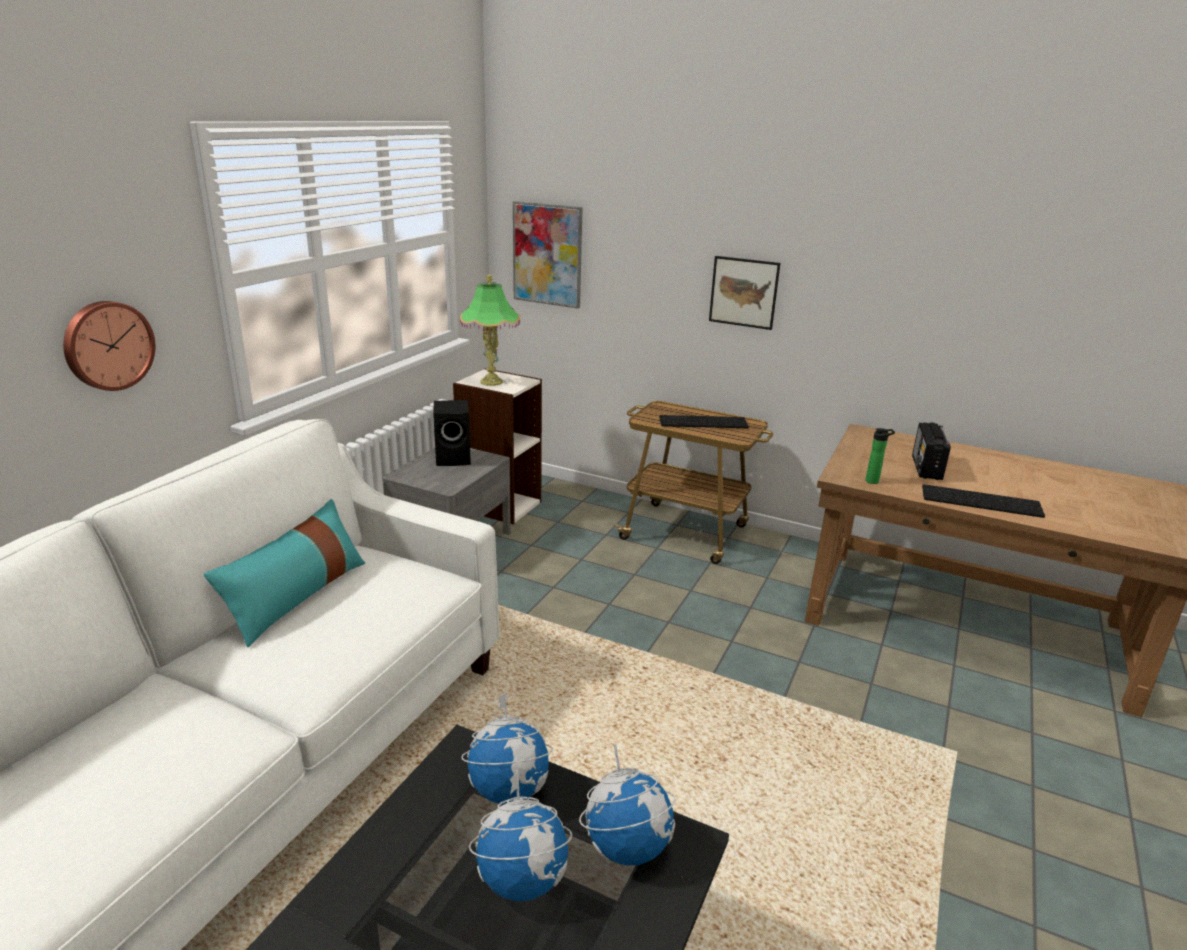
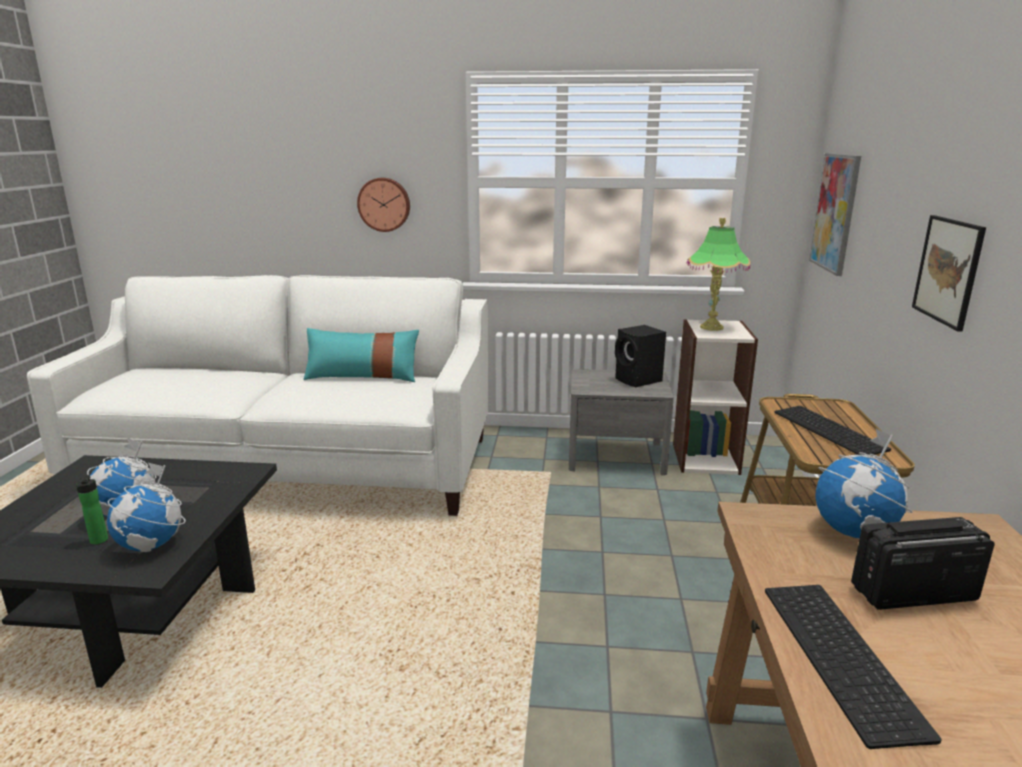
camera: 70 degrees right, 5 degrees down
(509, 789) = (211, 493): globe -> globe (855, 532)
(874, 481) = (775, 543): bottle -> bottle (98, 541)

